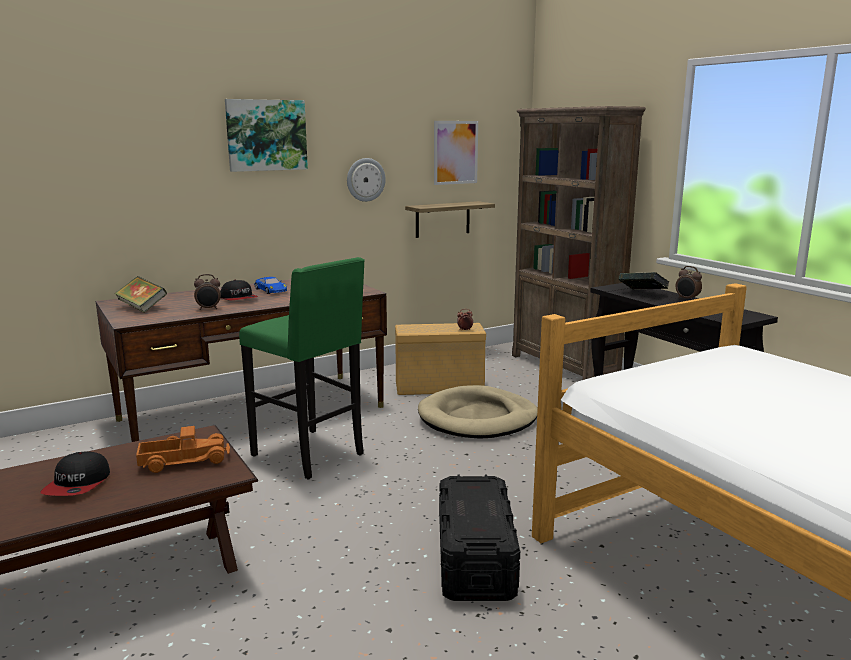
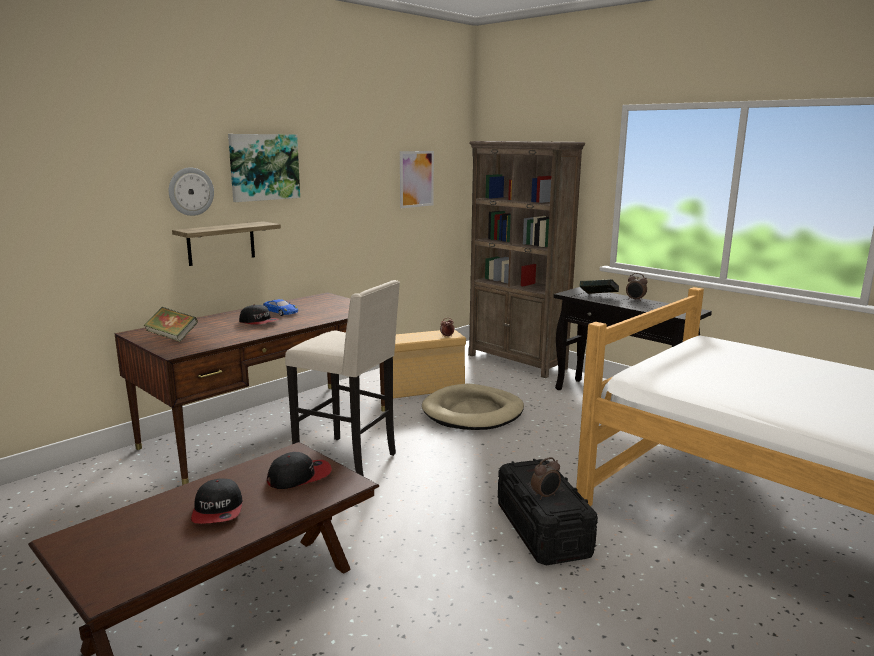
camera: 15 degrees left, 0 degrees up
(184, 460) = (299, 476): toy truck -> cap
(208, 309) = (240, 334): alarm clock -> alarm clock (545, 496)
(310, 455) = (349, 460): green stool -> beige stool
(365, 179) = (346, 205): wall clock -> wall clock (190, 191)
(442, 219) = (407, 238): shelf -> shelf (221, 243)

